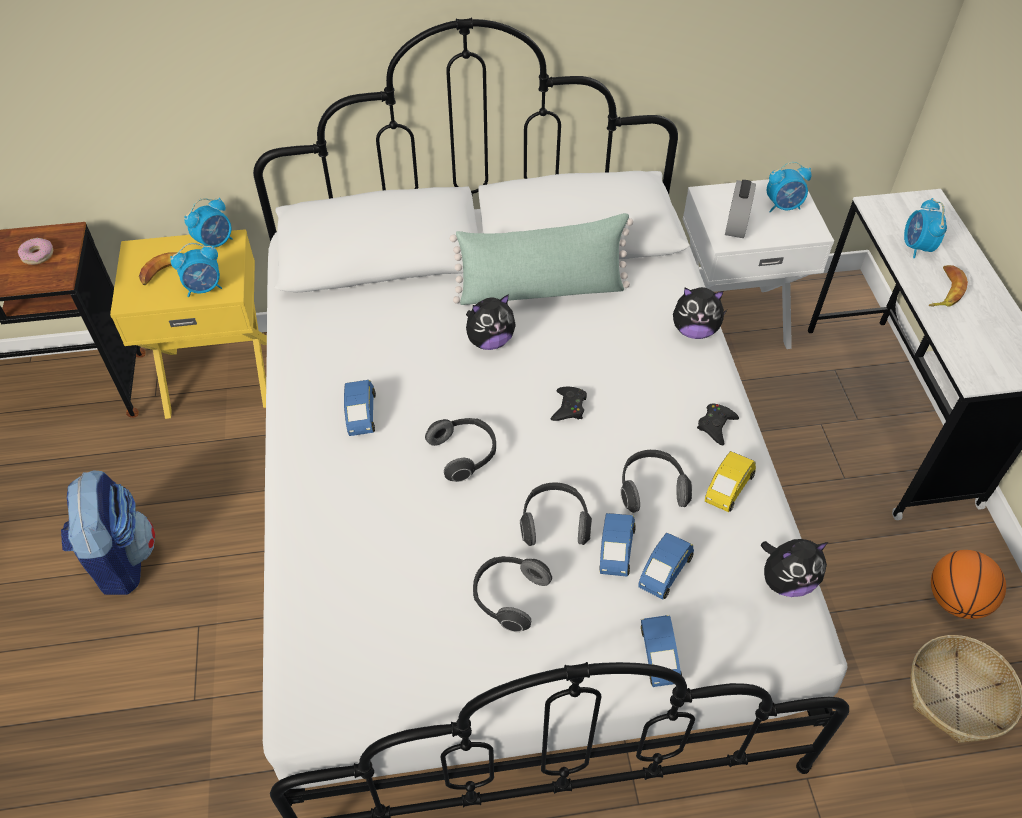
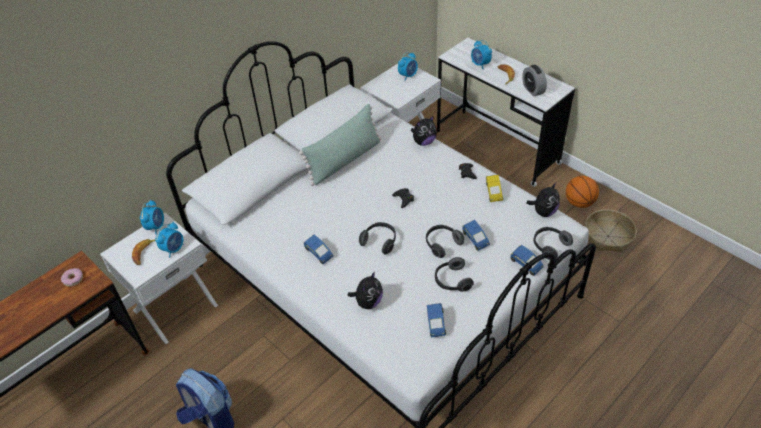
camera: 35 degrees left, 5 degrees down
(219, 375) = (174, 307): yellow nightstand -> white nightstand
(490, 341) = (343, 192): plush toy -> plush toy (368, 302)
(651, 488) = (466, 210): headphones -> headphones (549, 246)
(663, 572) = (499, 236): blue toy car -> blue toy car (435, 324)
(736, 225) = (396, 93): alarm clock -> alarm clock (533, 90)

